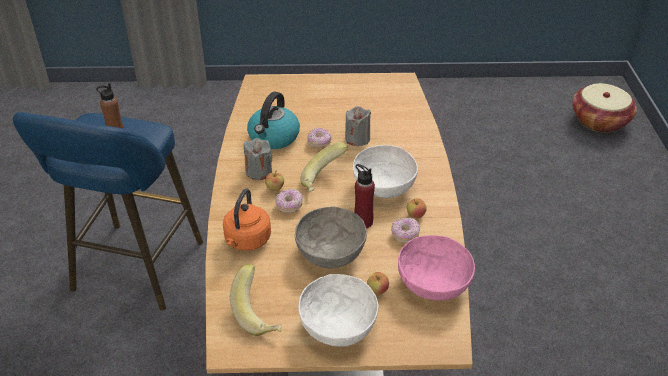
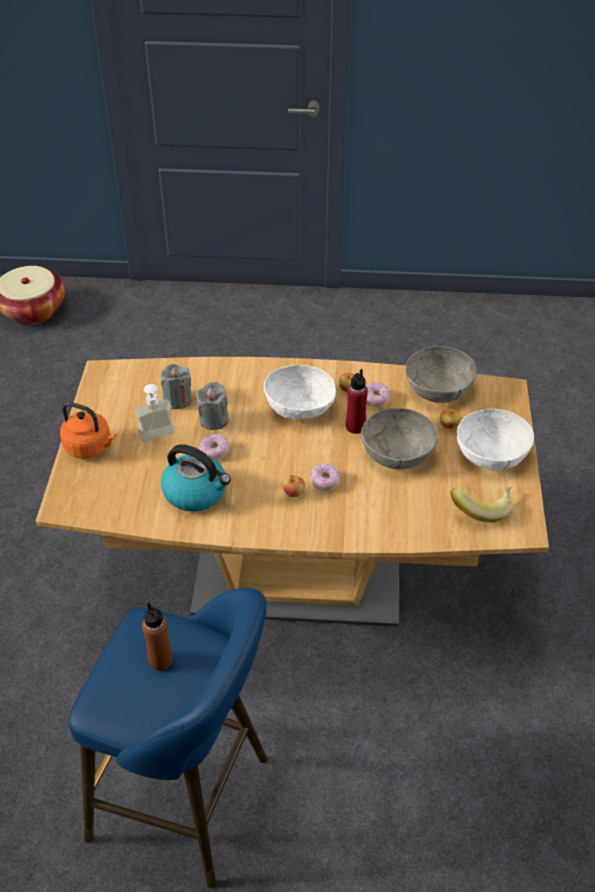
camera: 85 degrees left, 5 degrees up
(246, 241) = (379, 518): orange kettle -> orange kettle (90, 447)
(258, 171) = (261, 507): grey candle -> grey candle (177, 399)
(324, 180) = (285, 451): banana -> none
(330, 114) = (159, 439): none -> soap dispenser
(433, 282) = (438, 389): pink bowl -> grey bowl

